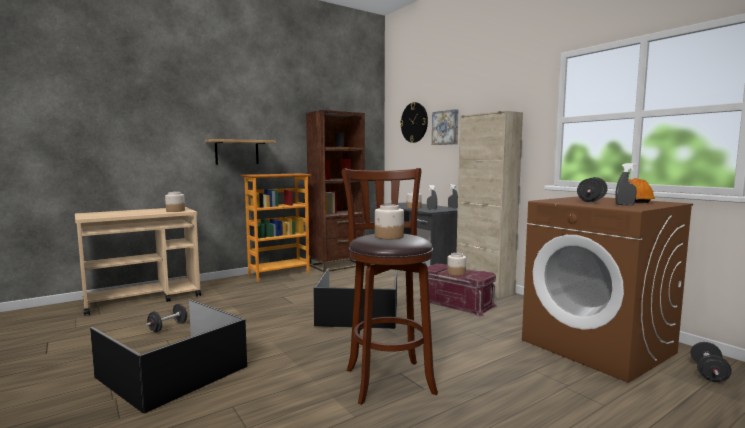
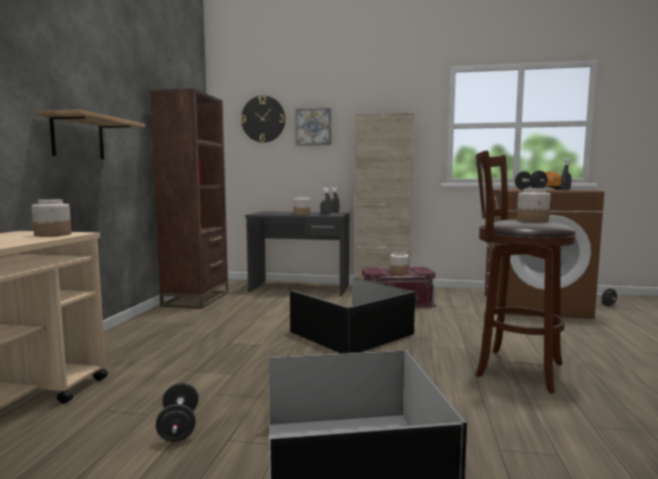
camera: 45 degrees left, 0 degrees up
(279, 274) = (148, 323): bookcase -> none

